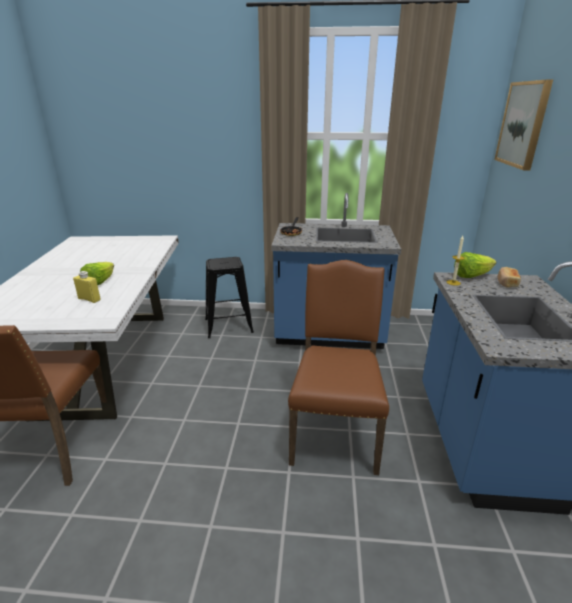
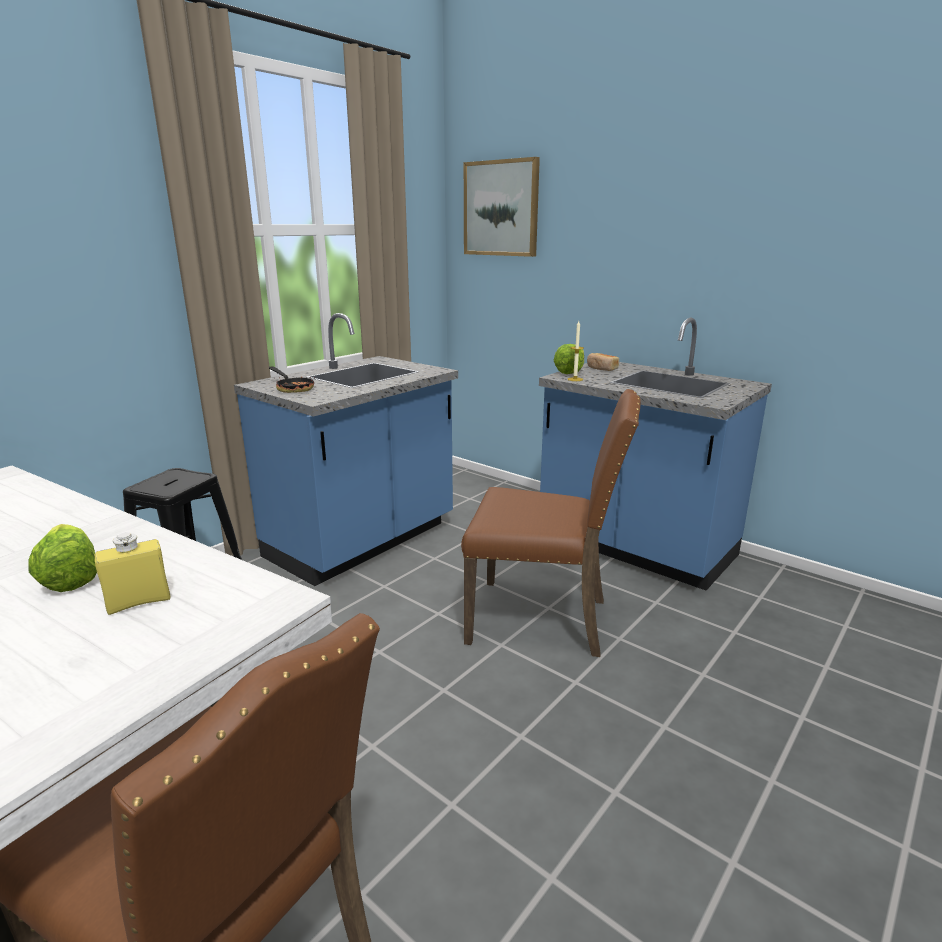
camera: 55 degrees left, 5 degrees down
(335, 432) = (542, 619): brown chair -> brown chair turned 150 degrees clockwise

